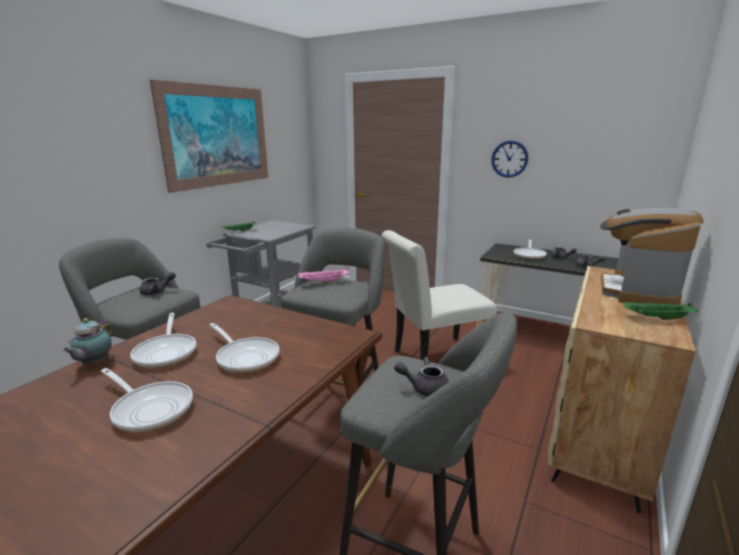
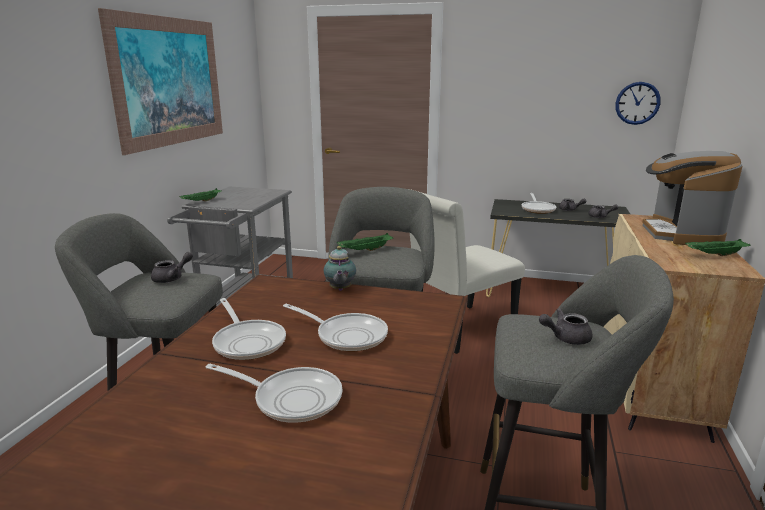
camera: 15 degrees left, 0 degrees up
(94, 364) = (170, 365): teapot -> teapot (340, 289)
(323, 282) = (365, 251): pink tray -> green tray
(509, 159) = (507, 106): wall clock -> wall clock (637, 103)

